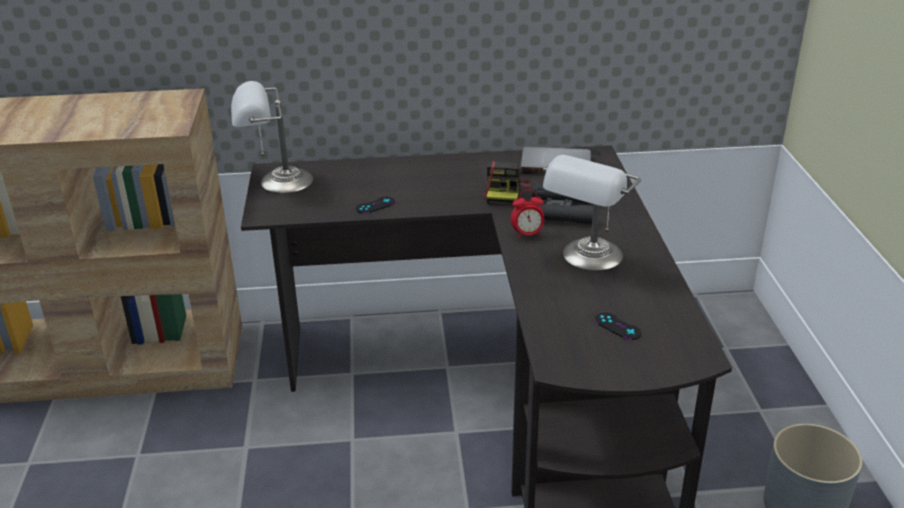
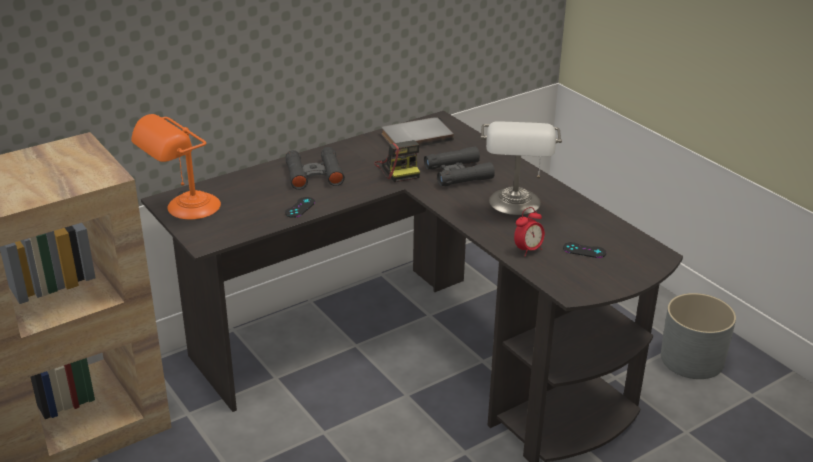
camera: 30 degrees left, 0 degrees up
(275, 182) = (184, 210): white table lamp -> orange table lamp
(420, 178) = (314, 174): none -> black binoculars
(527, 235) = (451, 200): alarm clock -> alarm clock (528, 250)

